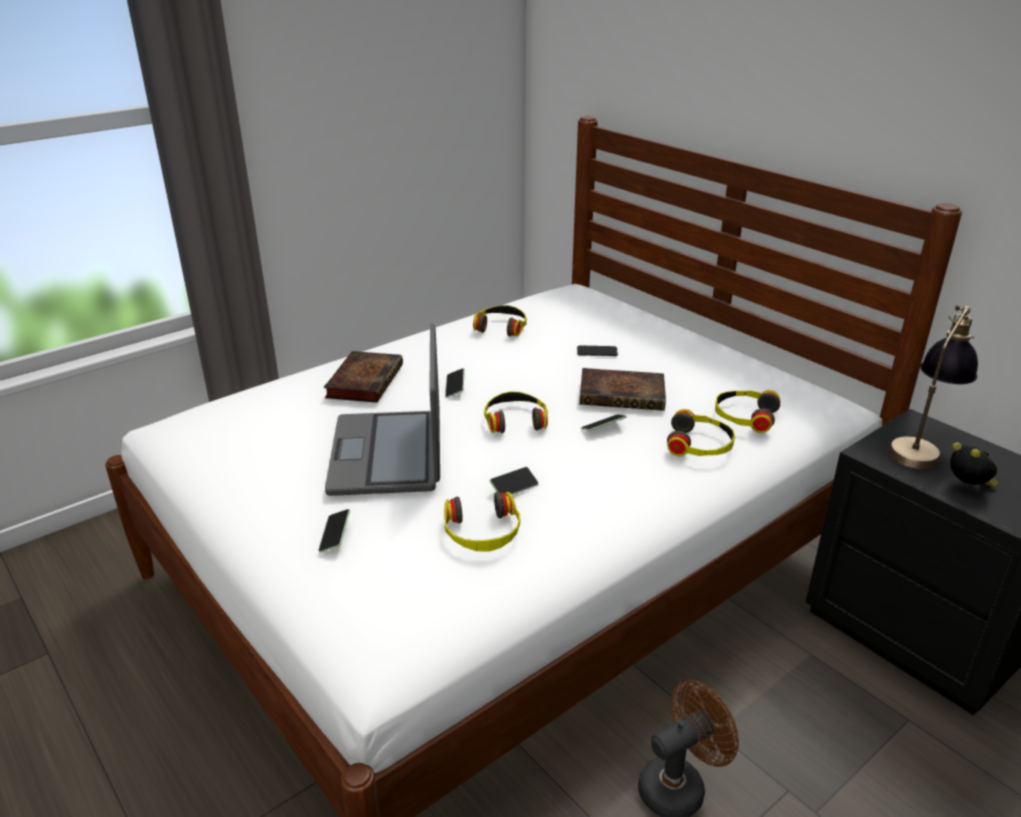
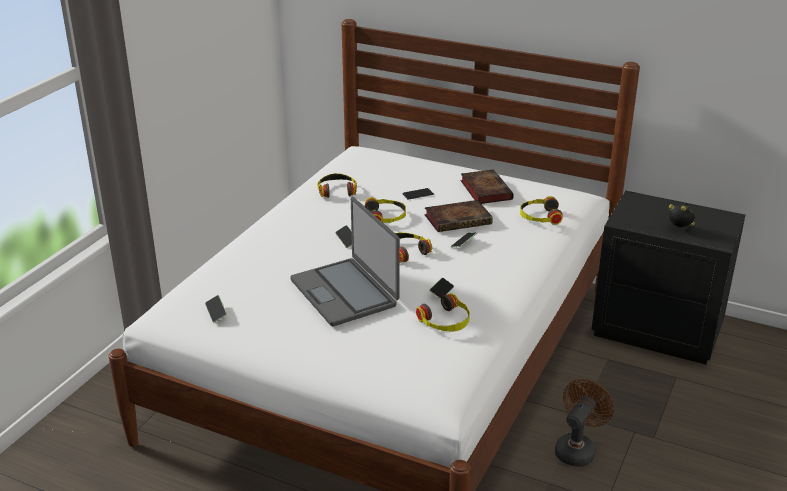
camera: 25 degrees left, 0 degrees up
(335, 536) = (359, 348): phone -> phone (216, 312)
(365, 380) = (279, 250): book -> book (485, 190)
(700, 444) = (527, 240): headphones -> headphones (386, 217)
(921, 445) = (644, 211): table lamp -> none

